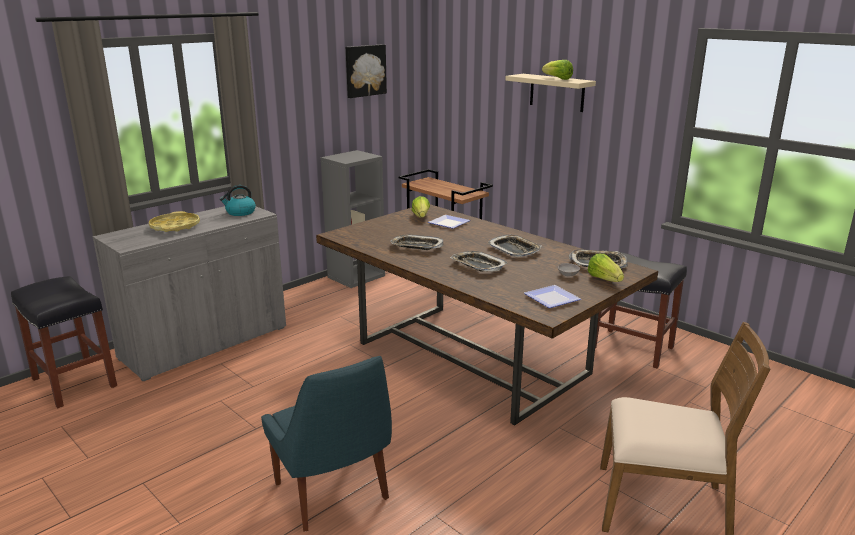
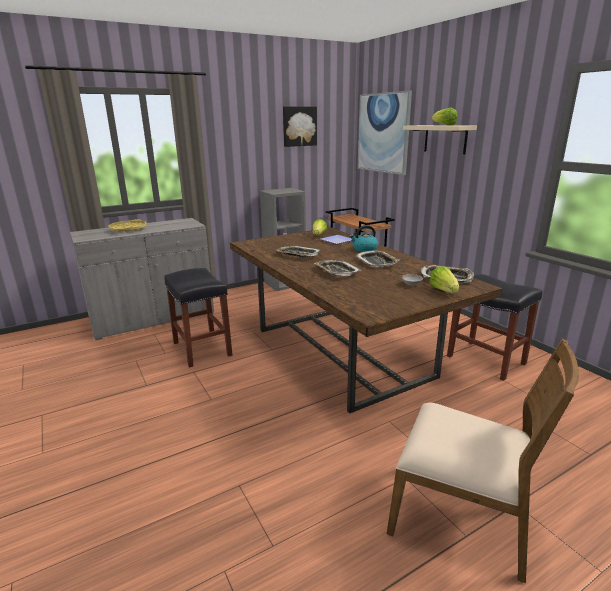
camera: 15 degrees right, 0 degrees up
(73, 382) = (52, 335): black stool -> black stool (201, 348)
(240, 212) = (181, 223): kettle -> kettle (364, 249)
(333, 494) = (168, 449): blue chair -> none
(471, 78) = (383, 133): none -> picture
(549, 298) = (381, 301): plate -> none

